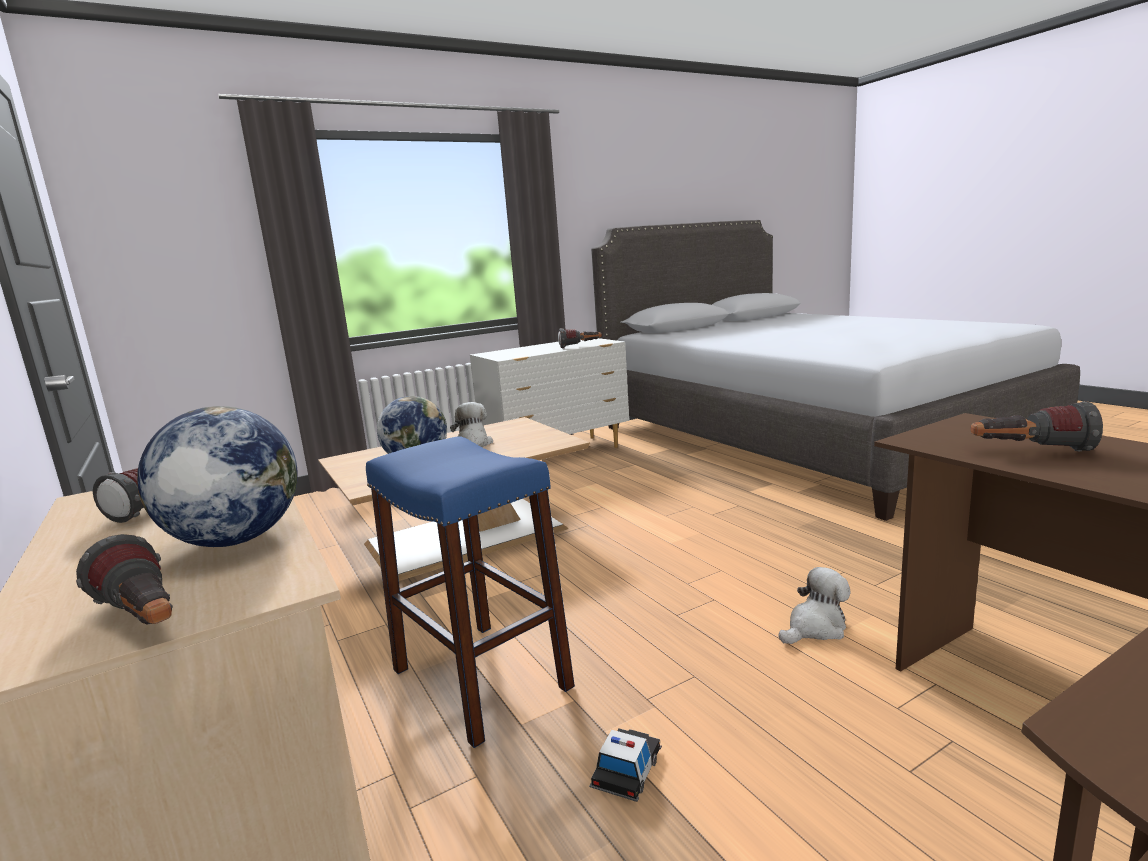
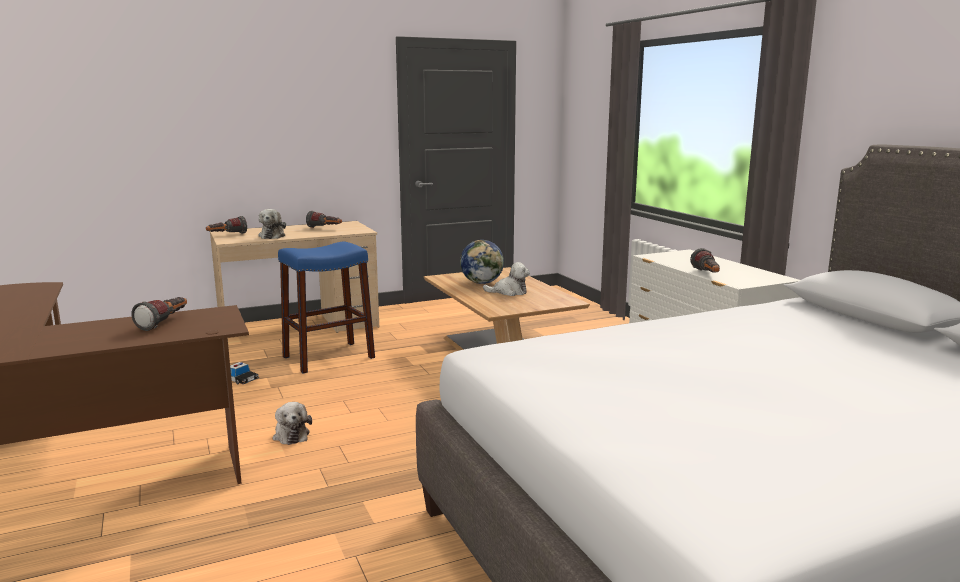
camera: 95 degrees right, 0 degrees up
(235, 540) = (273, 236): globe -> plush toy

